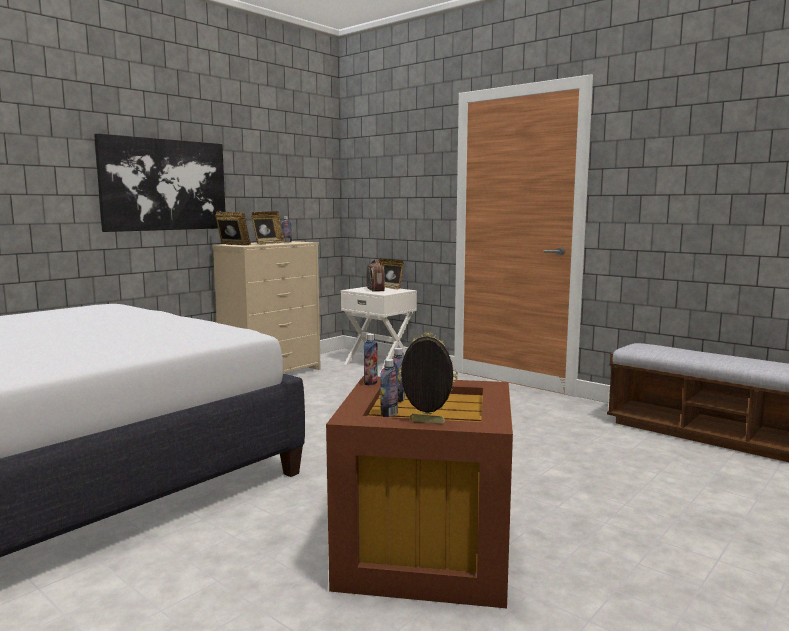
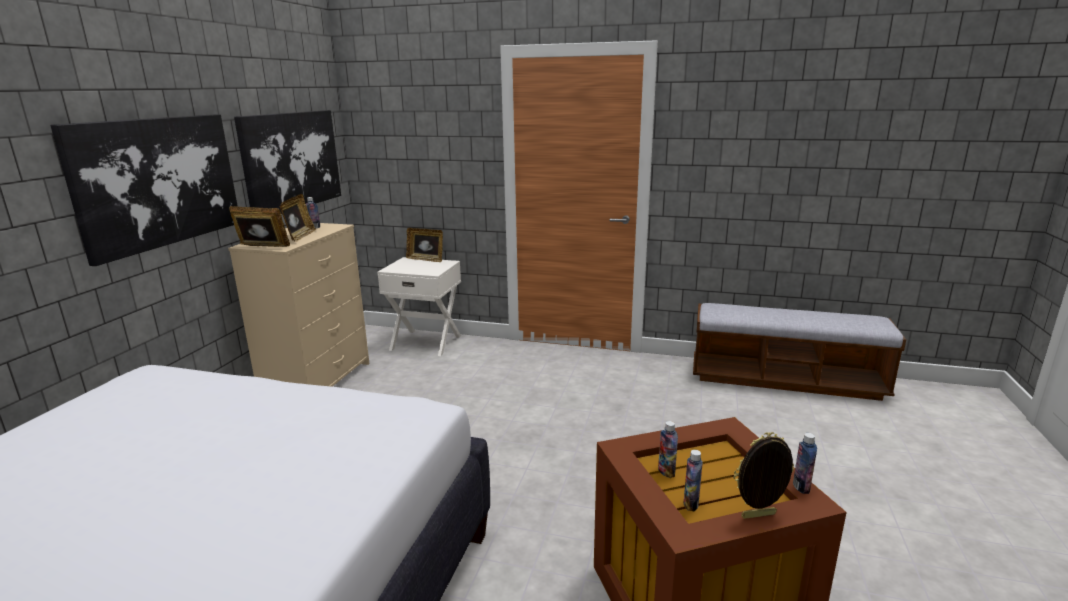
camera: 25 degrees left, 10 degrees up
(284, 190) = (292, 161): none -> picture
(370, 383) = (622, 455): bottle -> bottle (801, 487)
(375, 289) = (415, 266): radio -> none

